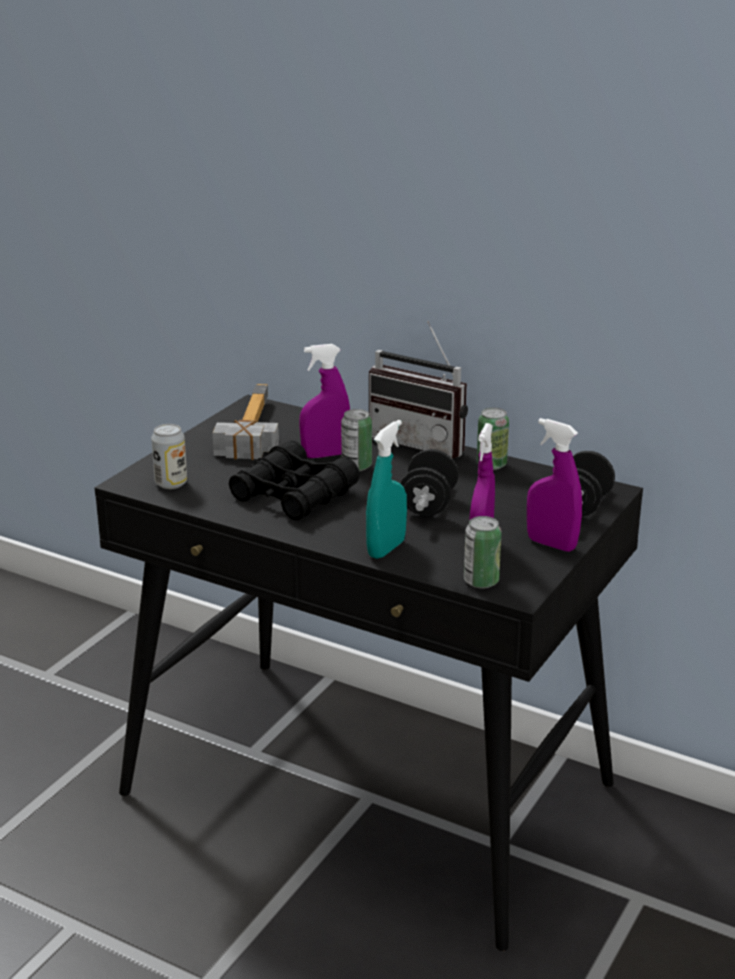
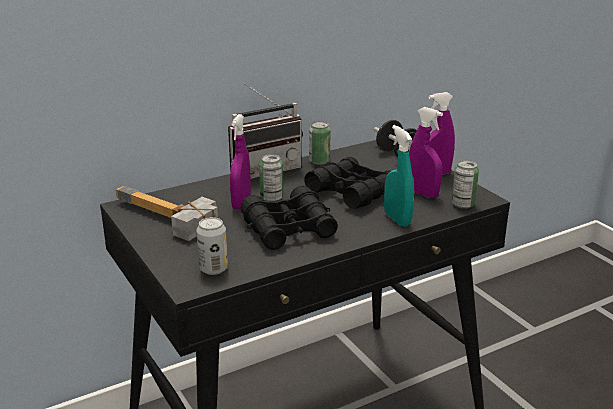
camera: 60 degrees left, 0 degrees up
(428, 505) = (351, 192): black dumbbell -> black binoculars

